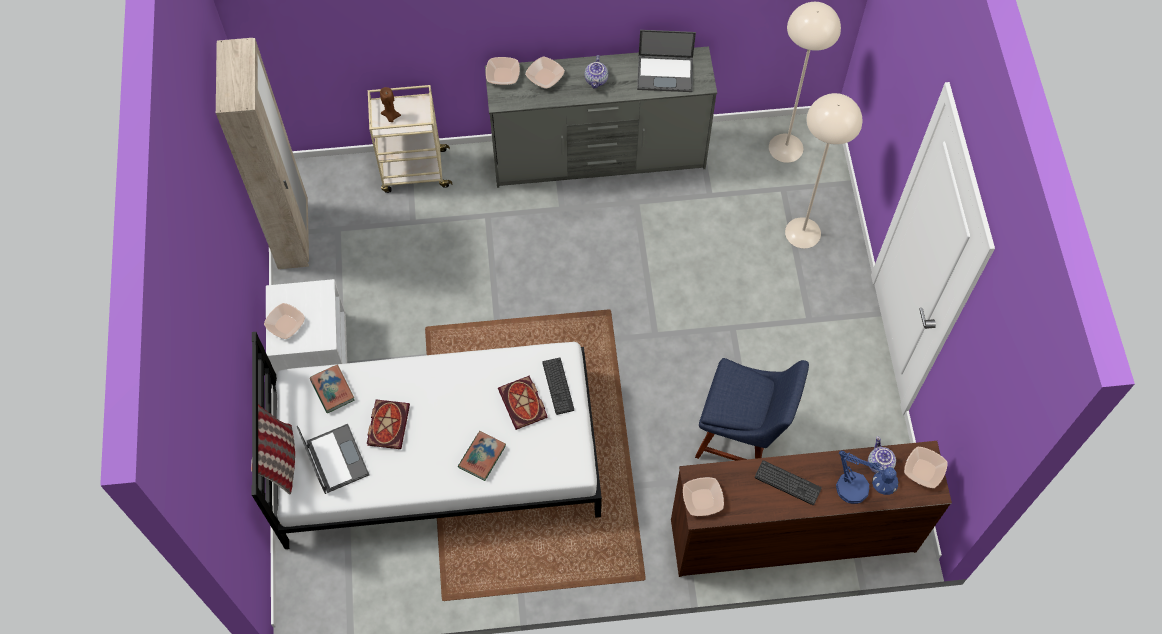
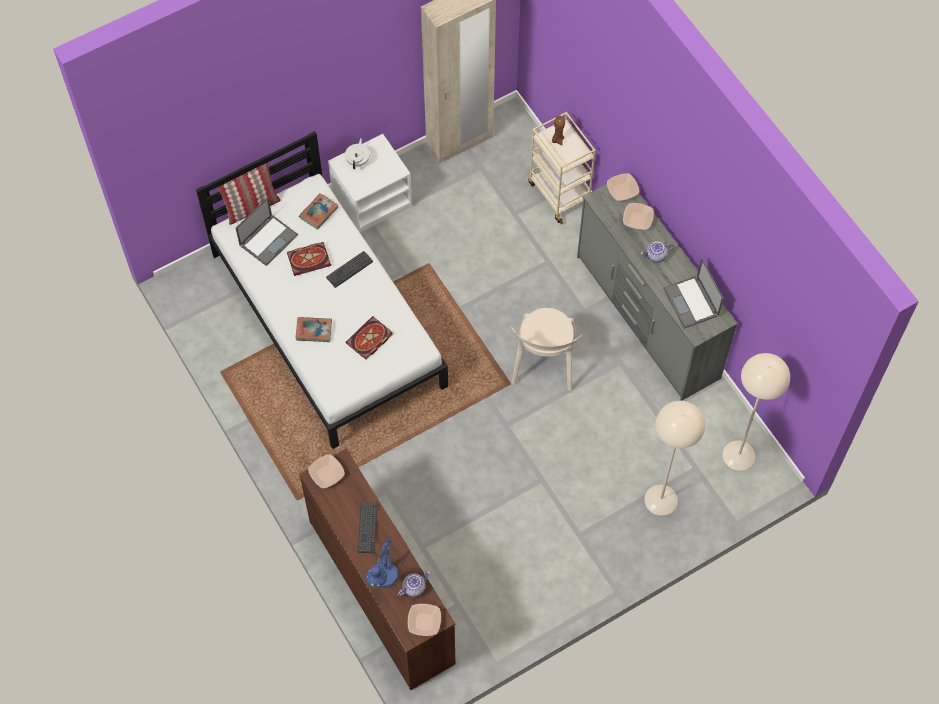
camera: 65 degrees right, 0 degrees up
(286, 324) = (358, 160): bowl -> white teapot
(558, 386) = (395, 356): keyboard -> keyboard (349, 269)
(604, 270) = (544, 365): none -> beige chair
(741, 438) = (446, 524): blue chair -> none

